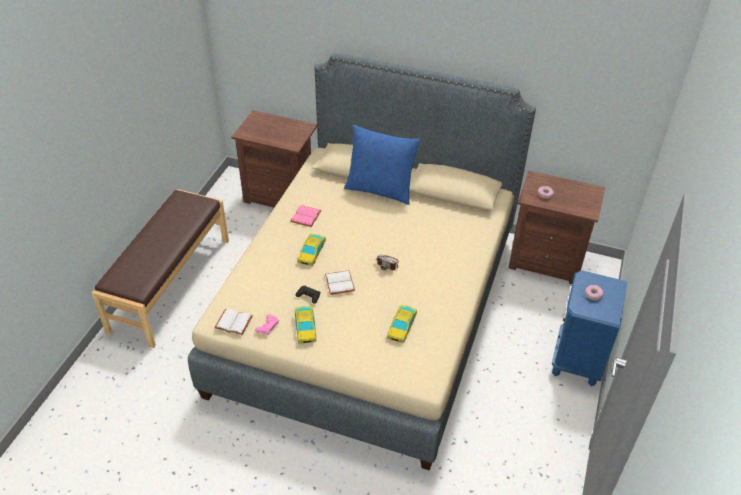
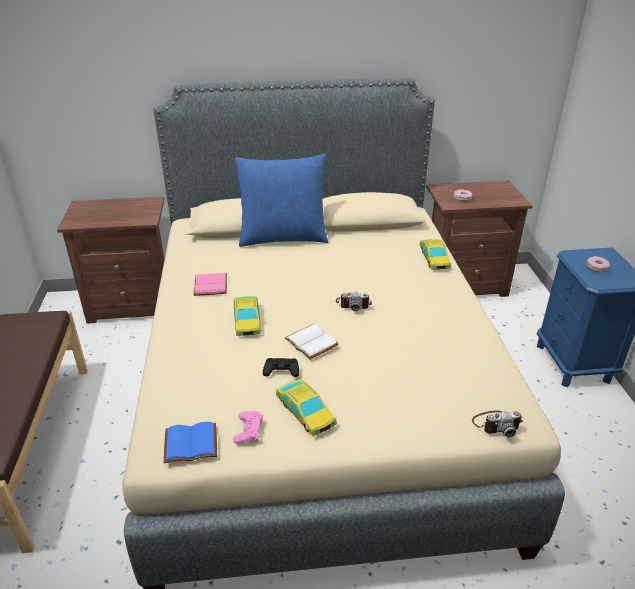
camera: 25 degrees left, 10 degrees down
(232, 323) = (190, 445): white book -> blue book
(402, 326) = (431, 366): toy car -> toy car (434, 258)
(409, 377) = (496, 424): none -> camera

